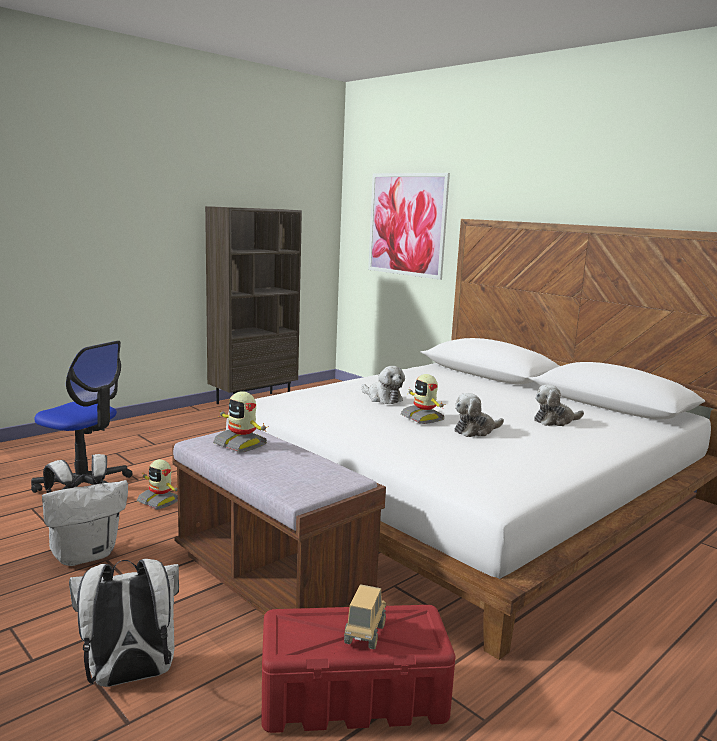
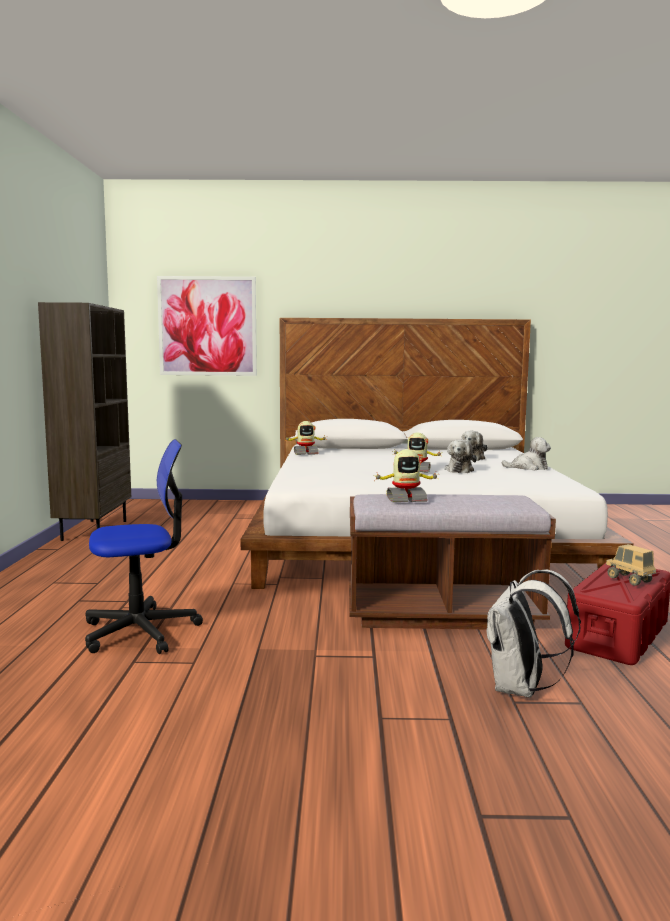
camera: 45 degrees left, 5 degrees down
(86, 554) = (289, 660): white backpack -> none
(160, 501) = (236, 611): toy robot -> toy robot (305, 453)
(382, 398) = (359, 466): plush toy -> plush toy (528, 468)

